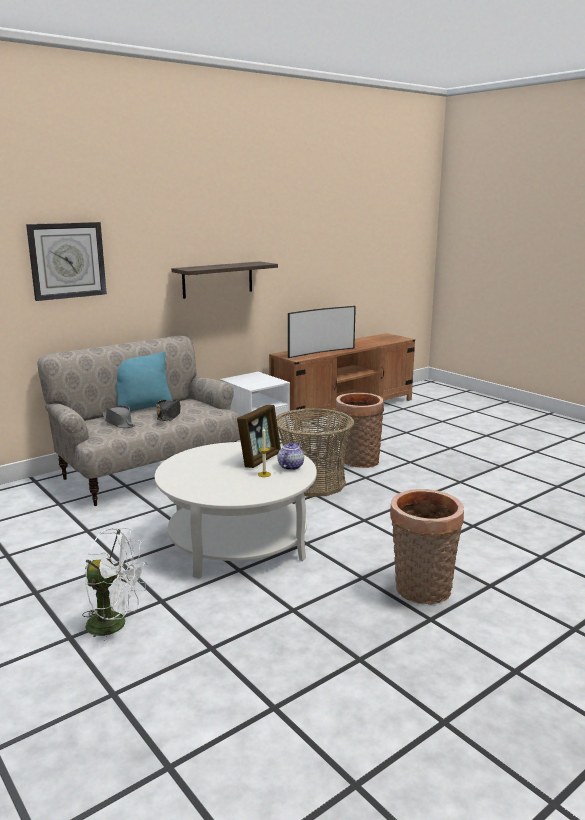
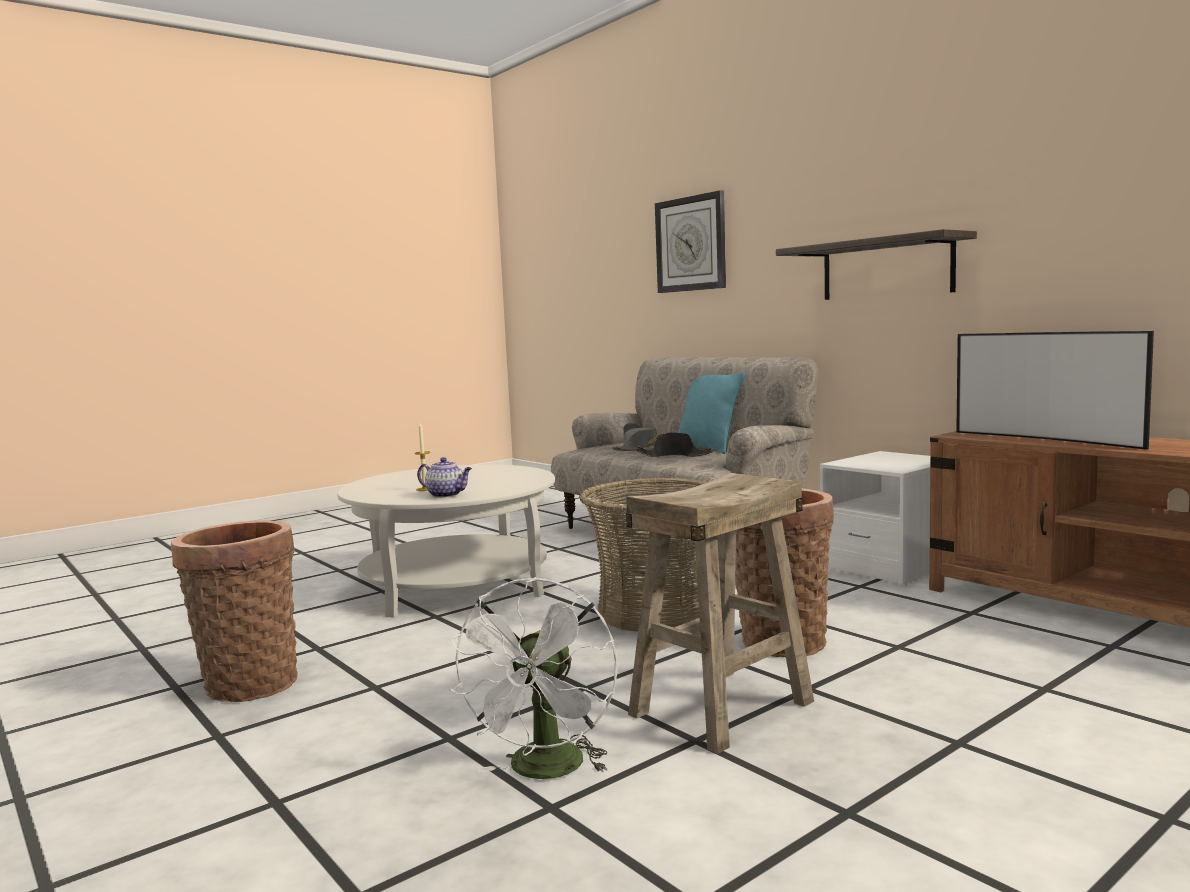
camera: 90 degrees right, 10 degrees down
(115, 625) = (309, 561): white fan -> white fan (545, 771)
(260, 459) = (480, 485): picture frame -> none
(430, 476) = (721, 707): none -> beige stool

